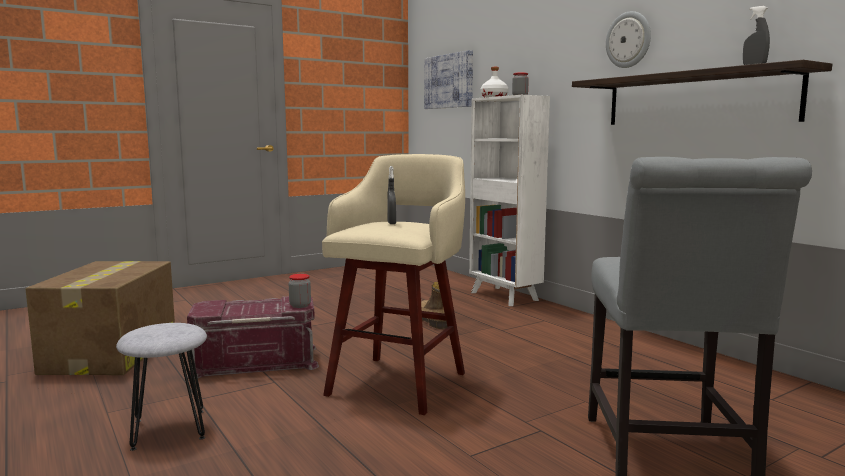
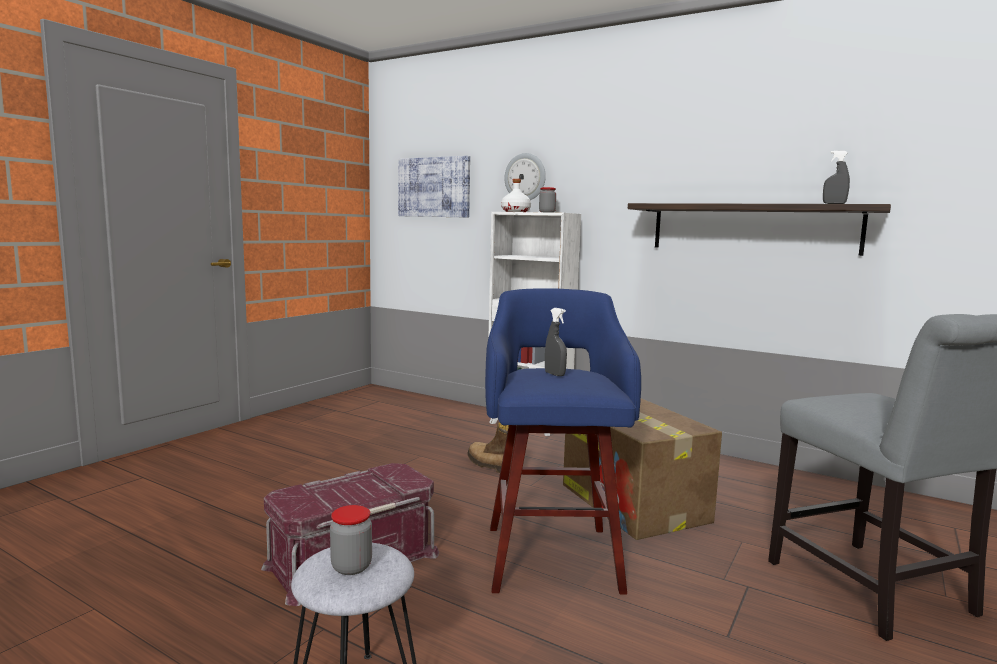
camera: 25 degrees left, 0 degrees up
(111, 353) = (120, 588): cardboard box -> cardboard box (635, 503)
(300, 305) = (413, 480): jar -> jar (351, 567)
(400, 382) = (552, 555): beige stool -> blue stool
(628, 40) = (676, 165): wall clock -> wall clock (525, 177)

